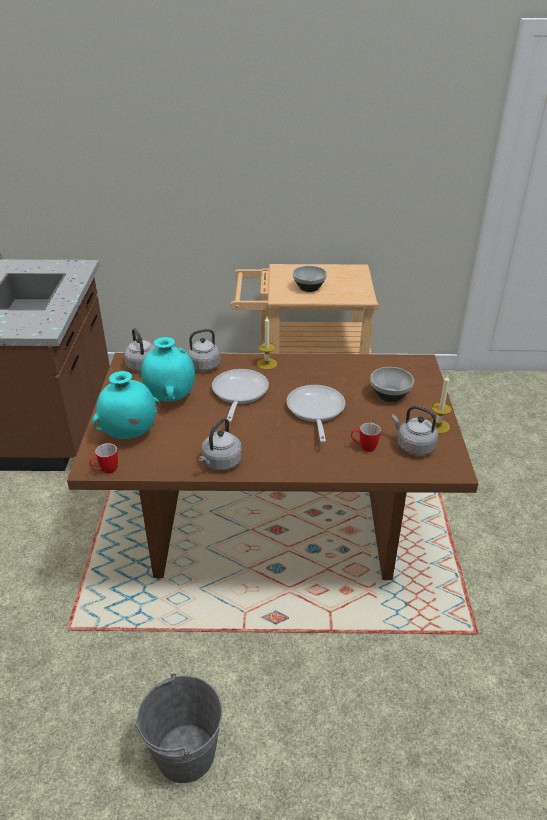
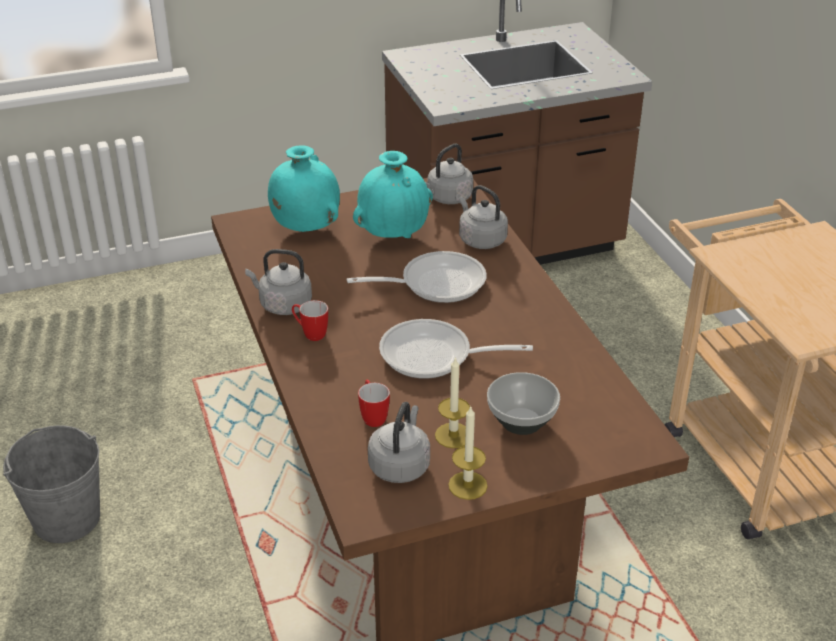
camera: 70 degrees right, 0 degrees up
(105, 471) = (234, 233): mug -> mug (310, 334)
(267, 364) = (525, 289): candle -> candle (453, 435)
(309, 288) = (779, 275): bowl -> none
(315, 411) = (434, 356): frying pan -> frying pan turned 150 degrees counterclockwise

